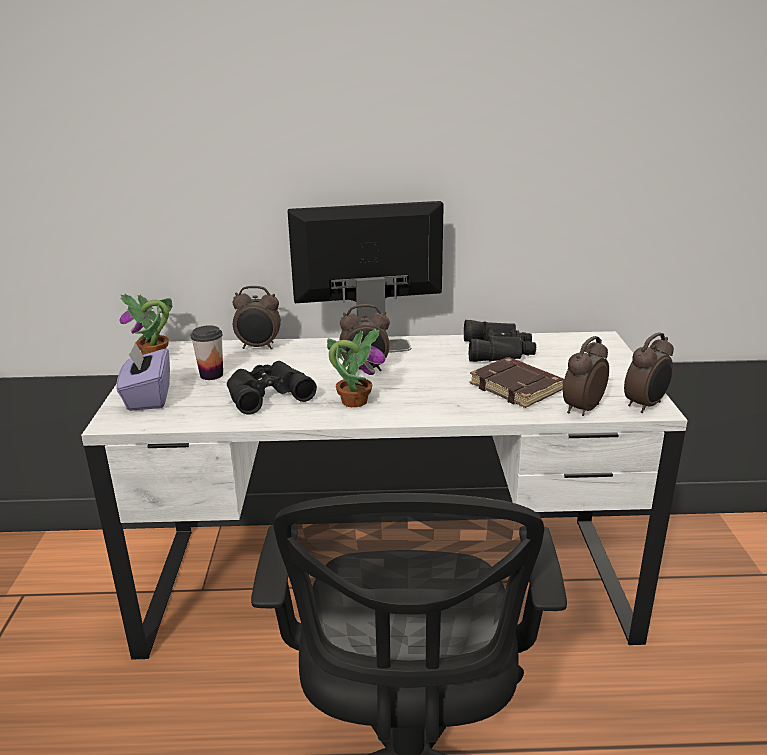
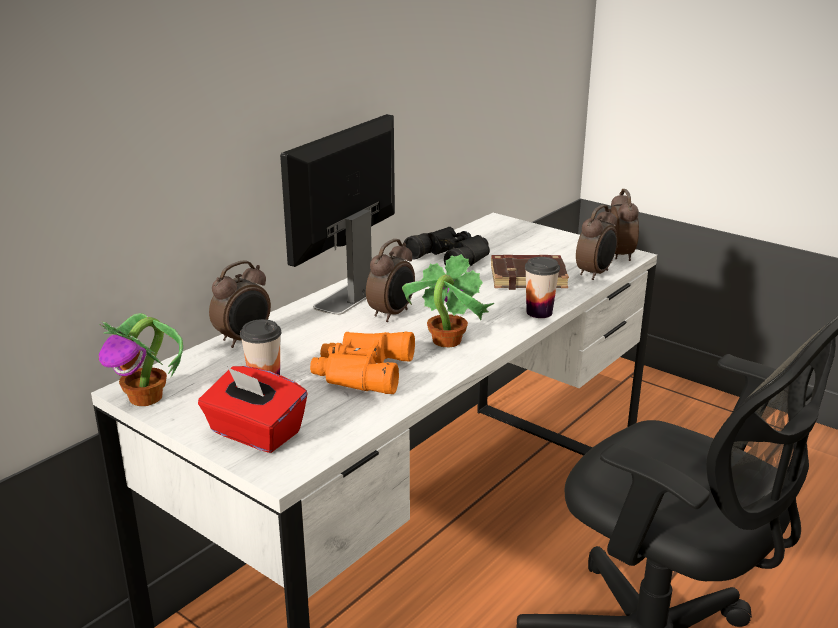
camera: 50 degrees left, 0 degrees up
(148, 397) = (255, 433): purple tissue box -> red tissue box
(266, 393) = (360, 371): black binoculars -> orange binoculars
(461, 414) = (539, 312): none -> cup
(581, 409) = (595, 274): alarm clock -> alarm clock turned 135 degrees counterclockwise

